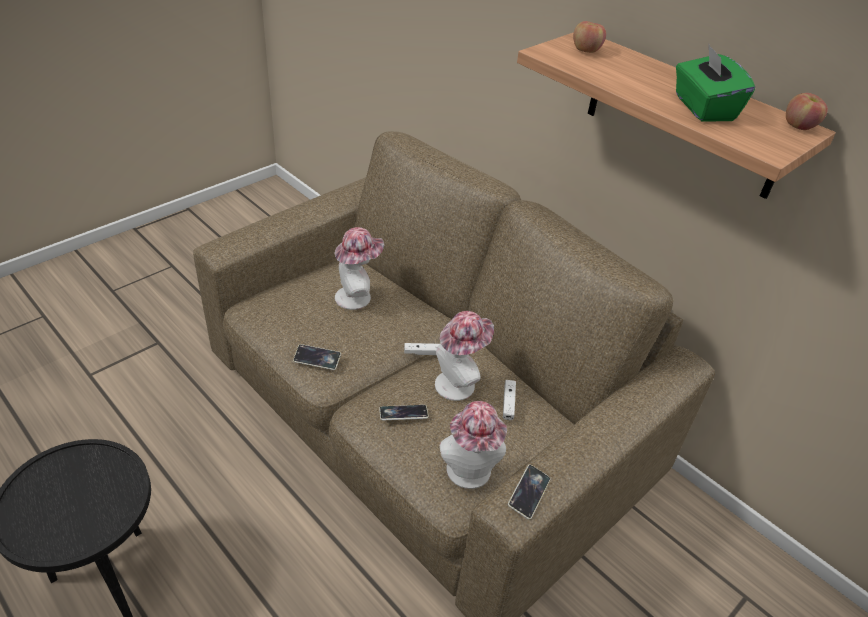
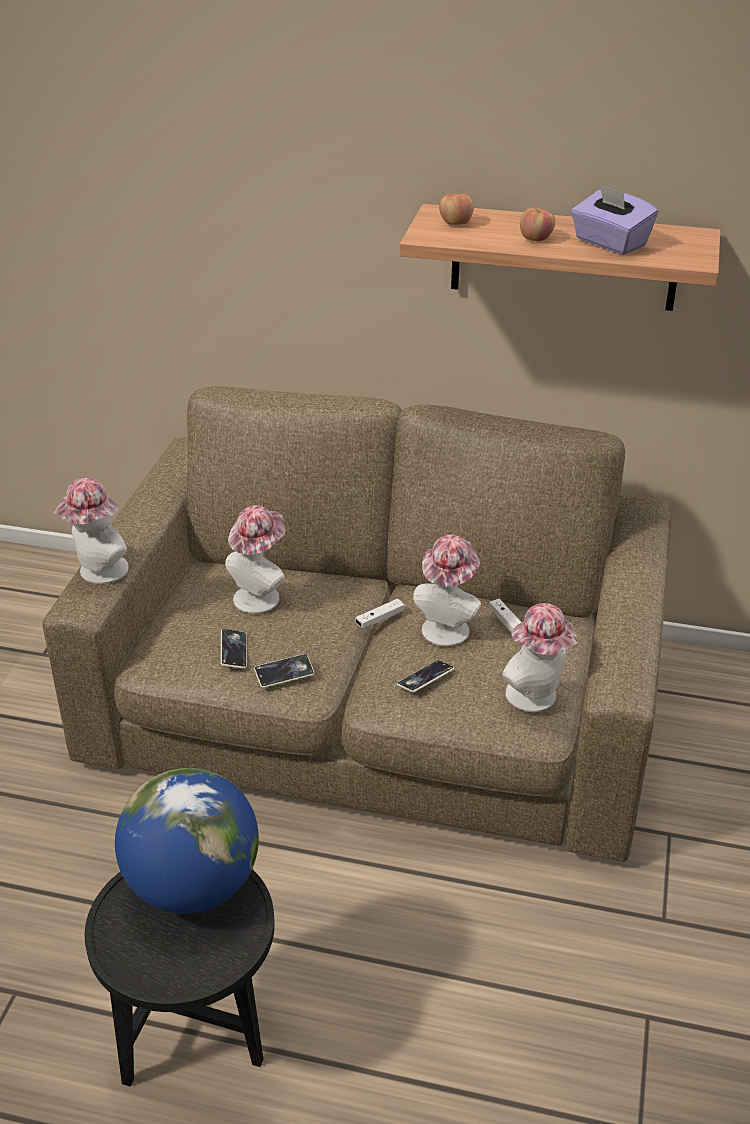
camera: 30 degrees left, 5 degrees down
(103, 478) = (193, 886): none -> globe
(252, 232) = (99, 572): none -> hat
(528, 493) = (622, 670): phone -> phone (234, 651)
(703, 108) = (609, 243): green tissue box -> purple tissue box
(799, 126) = (692, 234): apple -> apple (535, 239)

